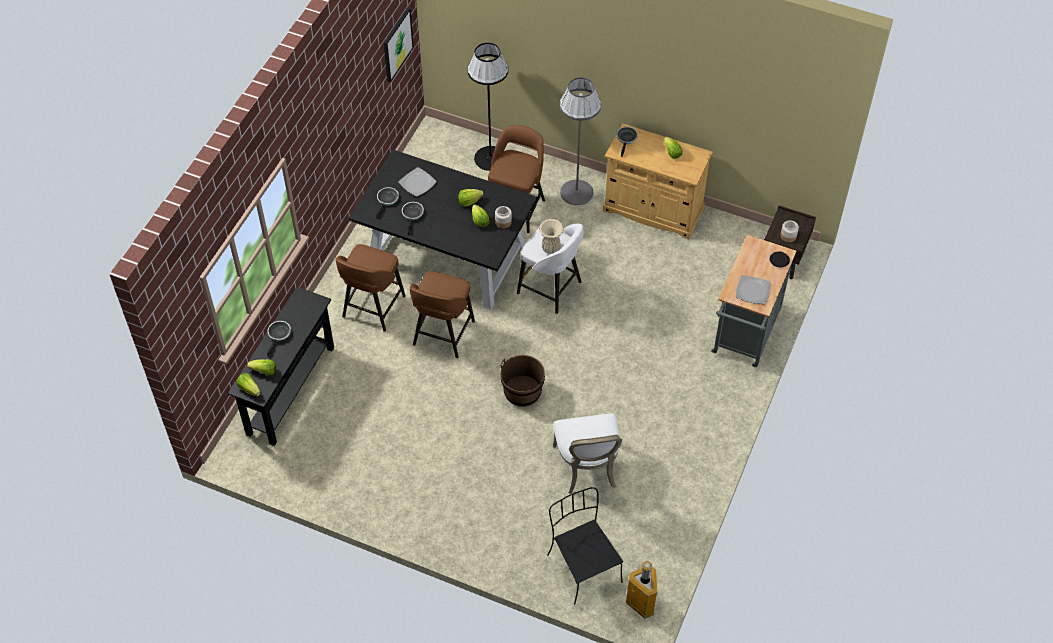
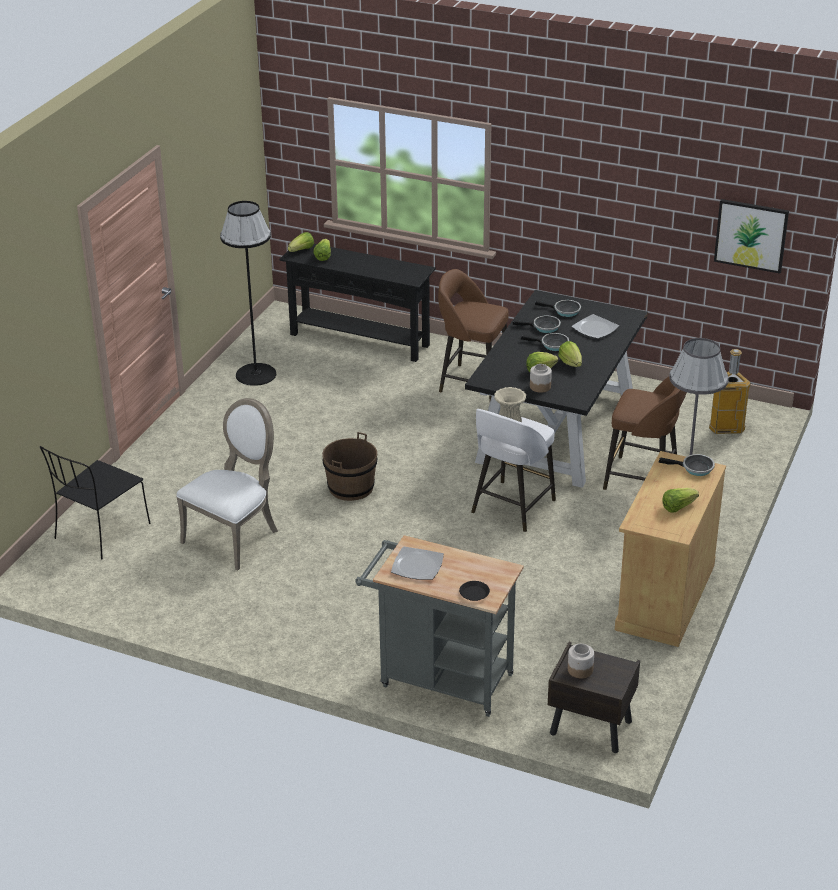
camera: 90 degrees right, 20 degrees down
(279, 335) = (369, 261): frying pan -> frying pan (552, 345)
(442, 334) = (435, 430): brown stool -> none
(490, 158) = (727, 457): black floor lamp -> black floor lamp (256, 374)
(583, 567) = (100, 532): black chair -> black chair turned 150 degrees clockwise
(587, 468) = (235, 536): white chair -> white chair turned 135 degrees clockwise
(642, 604) = (40, 576): trash can -> trash can (726, 428)

